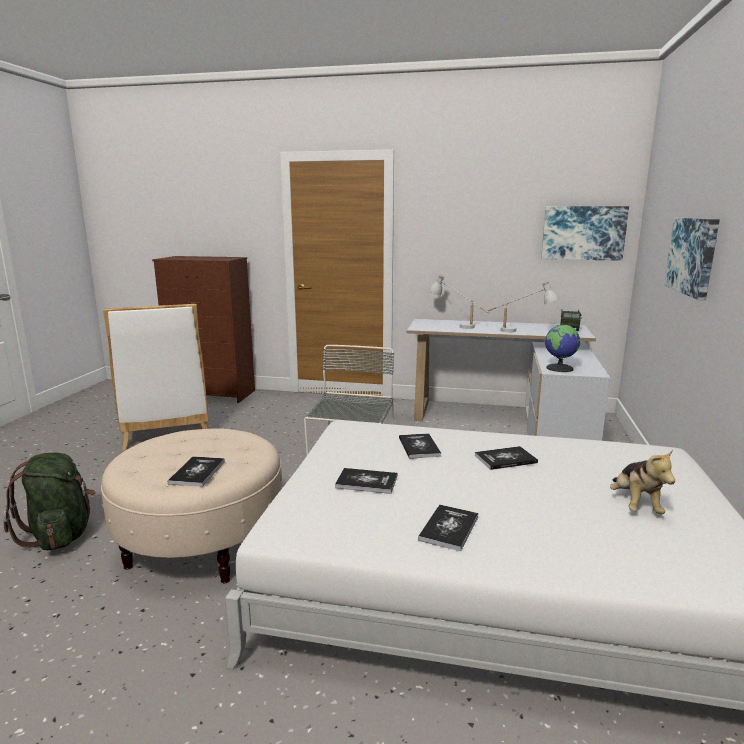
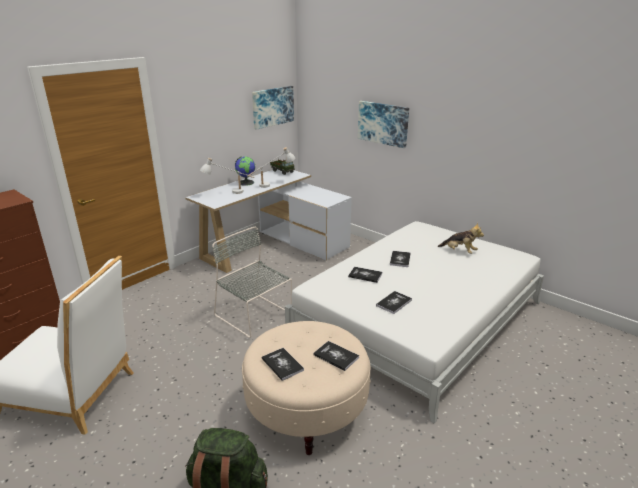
camera: 60 degrees left, 10 degrees up
(449, 528) = (453, 297): book -> book (282, 364)
(560, 368) = (324, 200): globe -> globe (246, 182)

